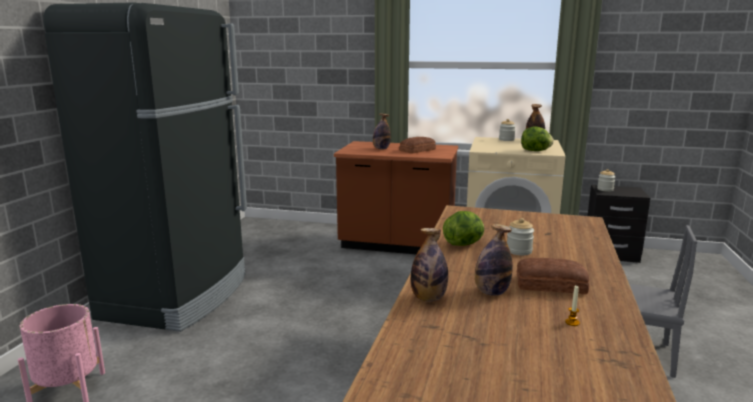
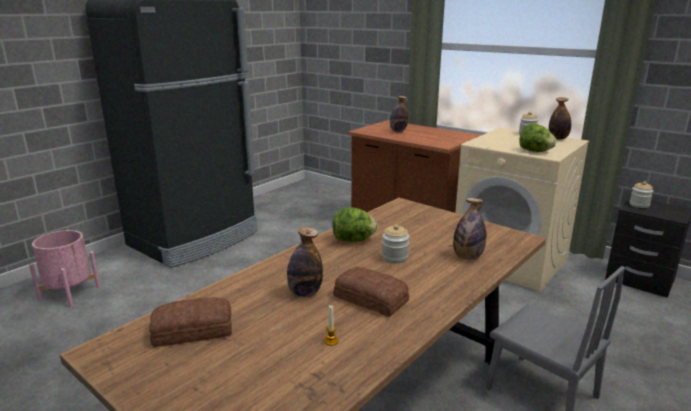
camera: 25 degrees right, 5 degrees up
(418, 150) = (431, 136): bread -> bread (194, 331)
(428, 298) = (245, 285): bottle -> bottle (467, 257)

